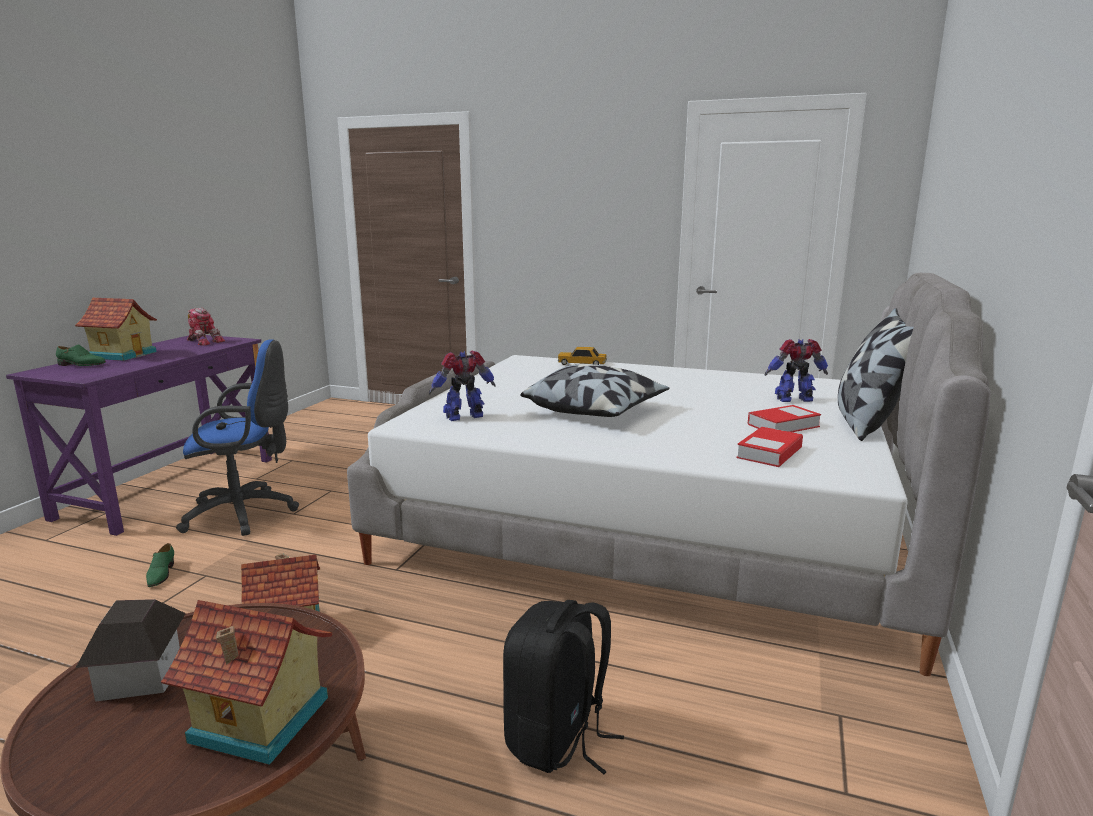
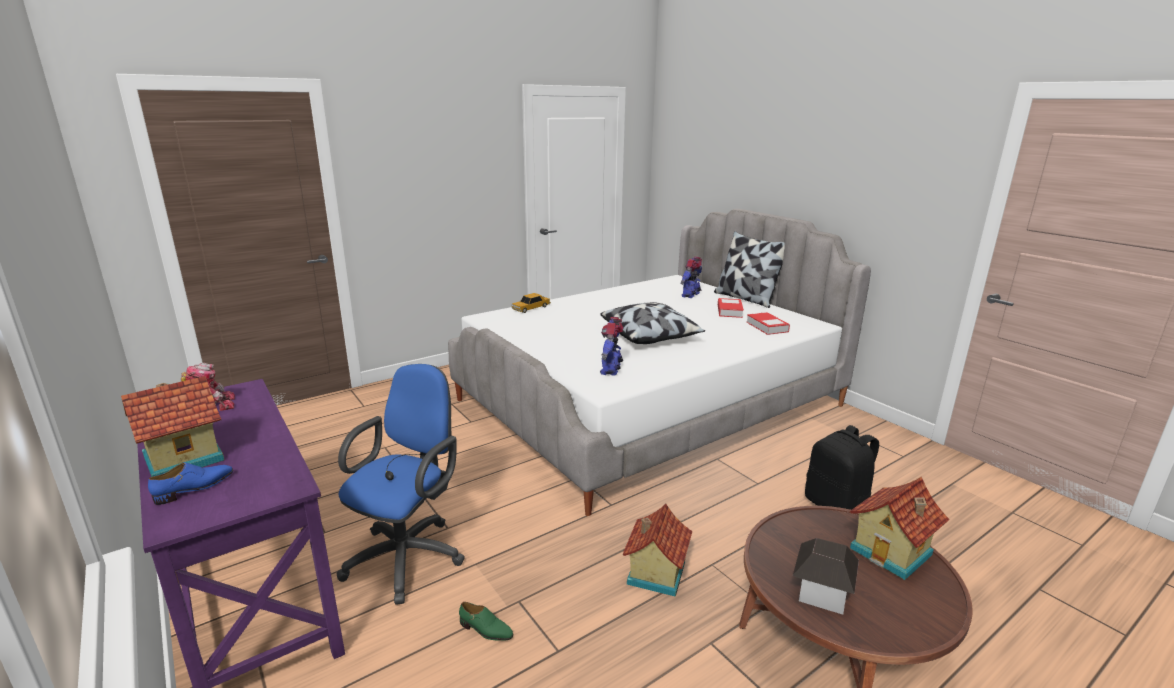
camera: 55 degrees left, 5 degrees up
(81, 365) = (195, 488): green shoe -> blue shoe

